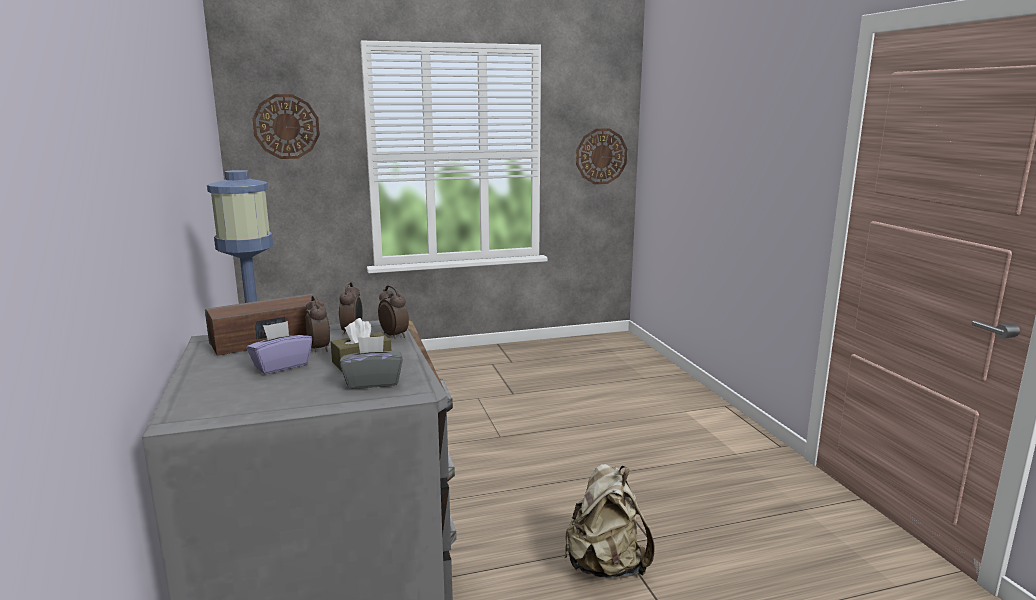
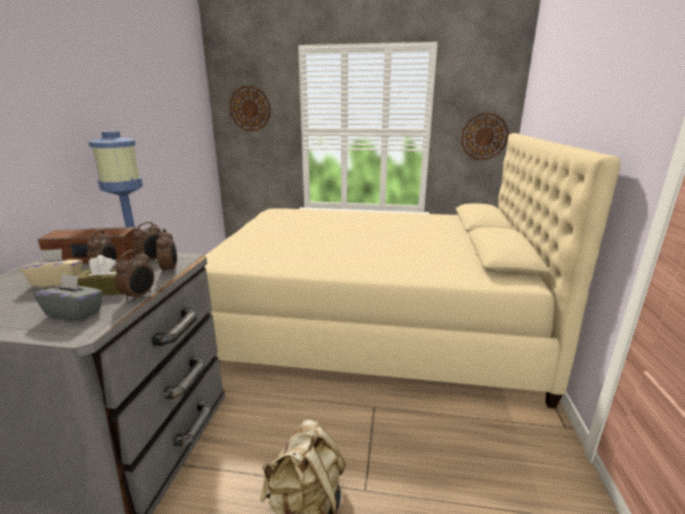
camera: 25 degrees right, 5 degrees up
(281, 366) = (58, 282): purple tissue box -> beige tissue box
(414, 360) = (140, 296): none -> alarm clock
(522, 400) = (368, 321): none -> beige bed

